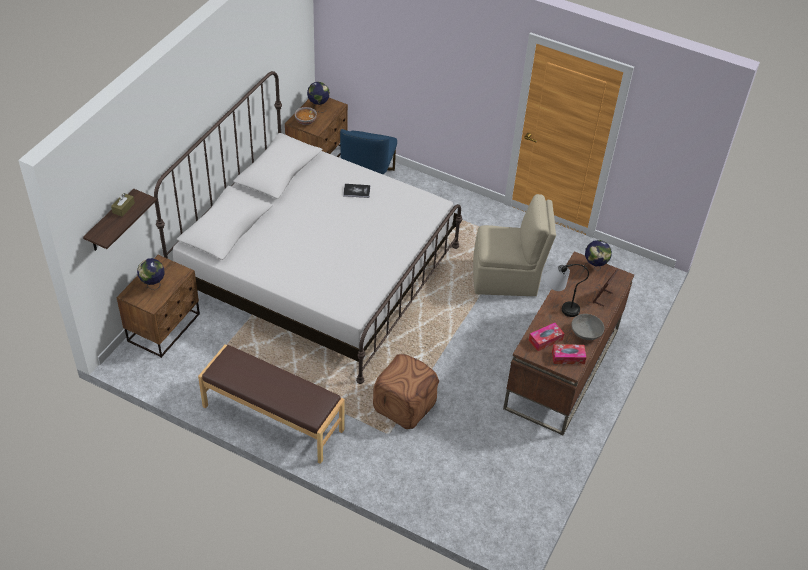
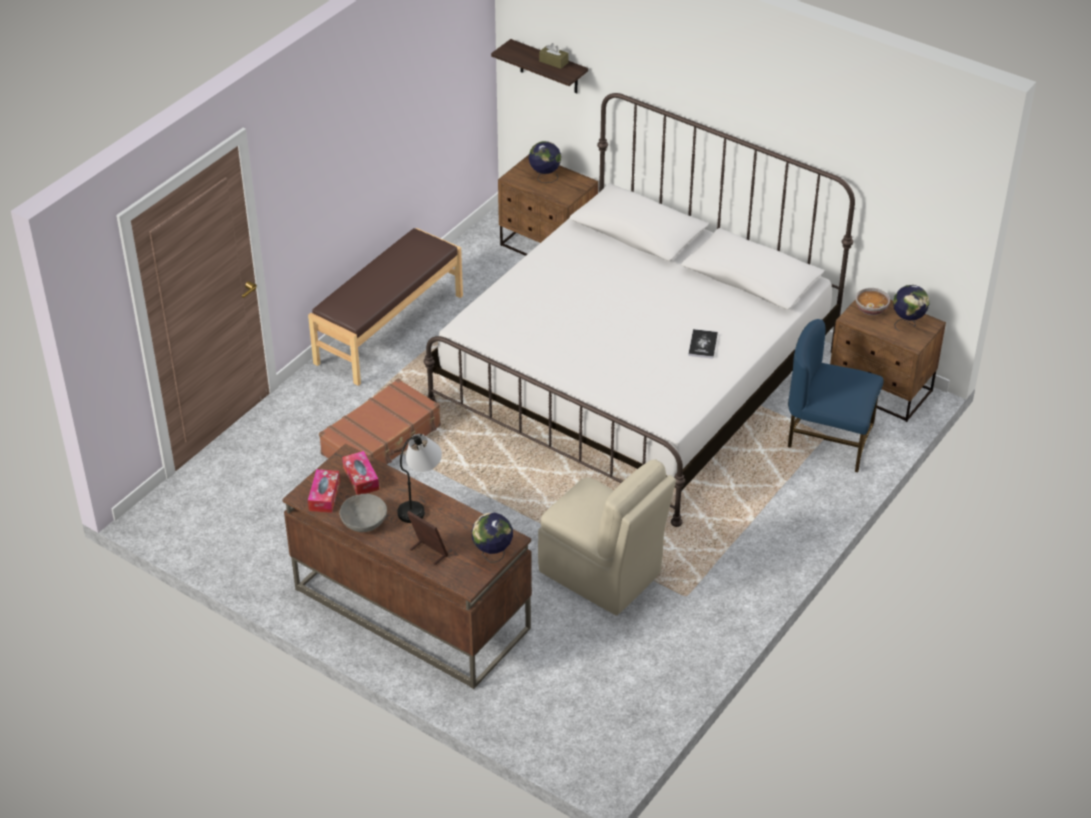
camera: 100 degrees right, 5 degrees down
(403, 406) = (382, 440): brown ottoman -> brown suitcase
(507, 278) = (602, 574): beige chair -> beige chair turned 60 degrees counterclockwise

